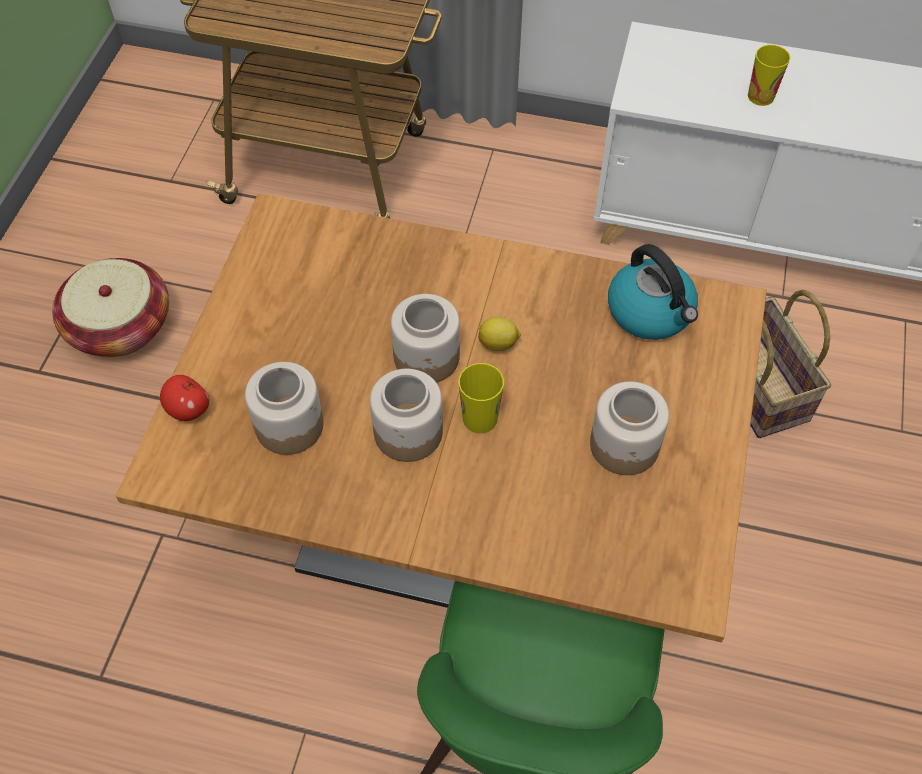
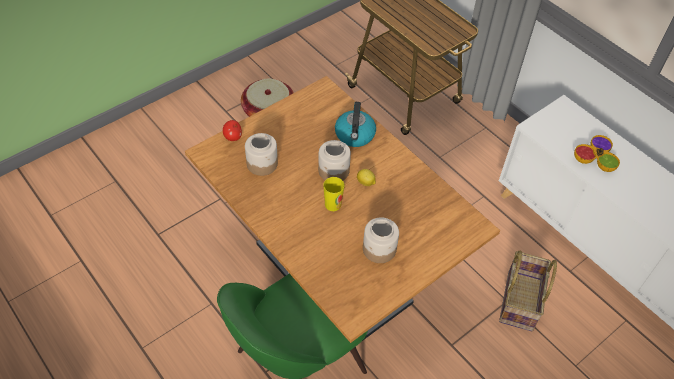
camera: 35 degrees right, 5 degrees down
(409, 432) = (302, 192): jar -> none
(651, 312) = (440, 208): kettle -> kettle (355, 135)
(760, 96) = (595, 158): cup -> bowl

